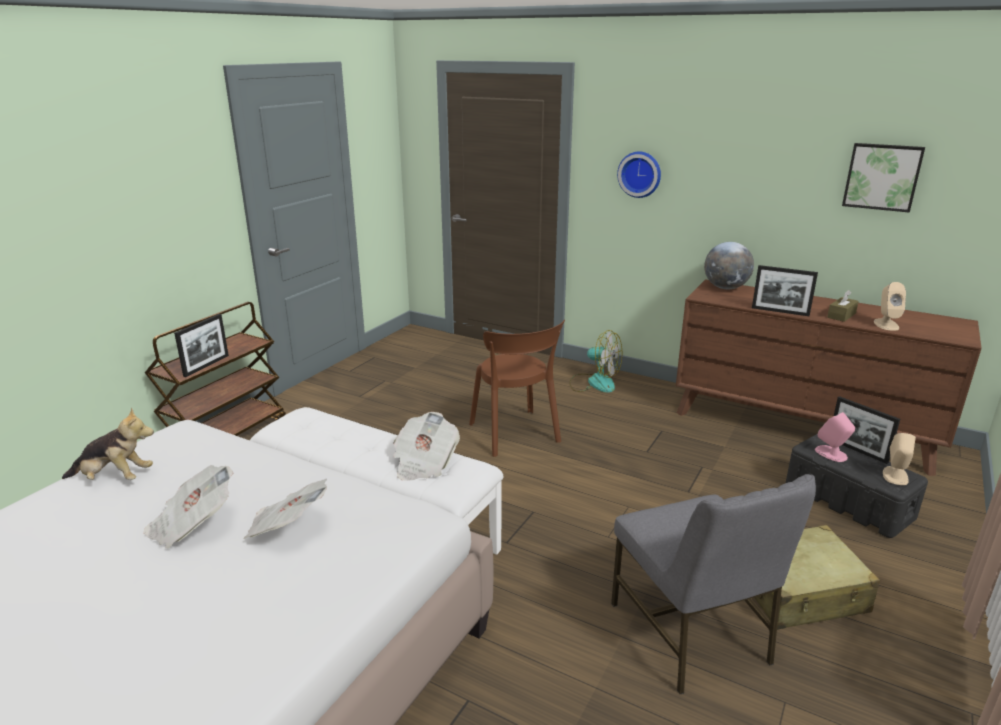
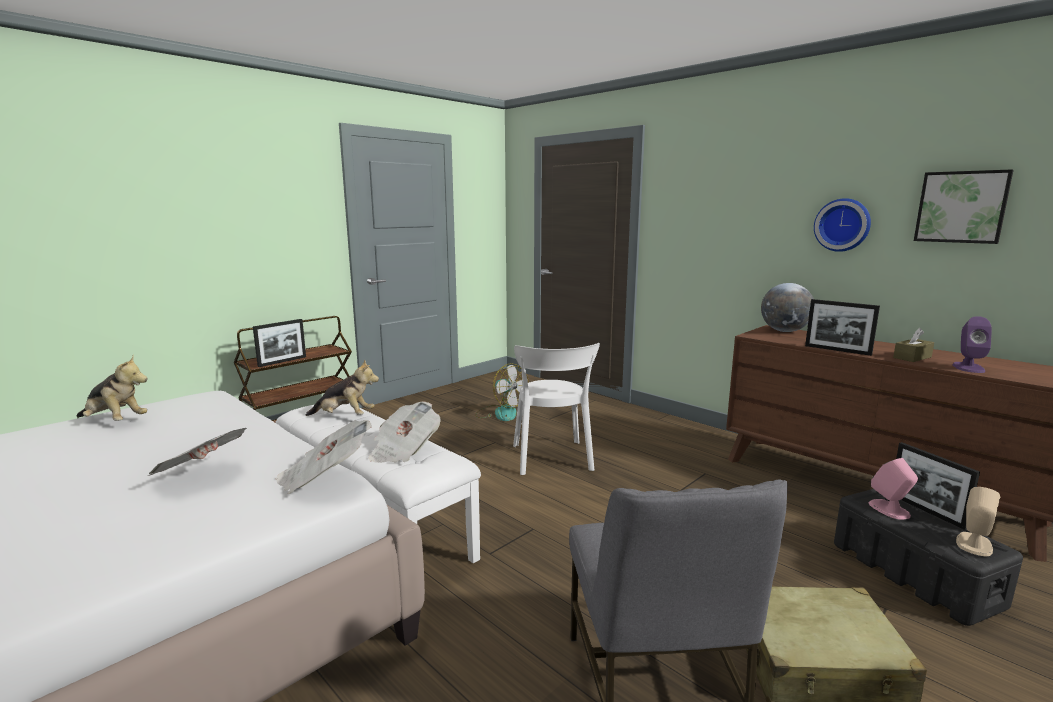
camera: 15 degrees right, 10 degrees down
(192, 525) = (128, 461): newspaper -> newspaper (324, 478)
(330, 430) = (344, 416): none -> plush toy
(515, 435) = (552, 459): brown chair -> white chair
(594, 382) = (652, 425): fan -> fan (500, 413)
(640, 174) = (702, 222): wall clock -> wall clock (842, 225)
(886, 324) = (968, 367): beige speaker -> purple speaker

